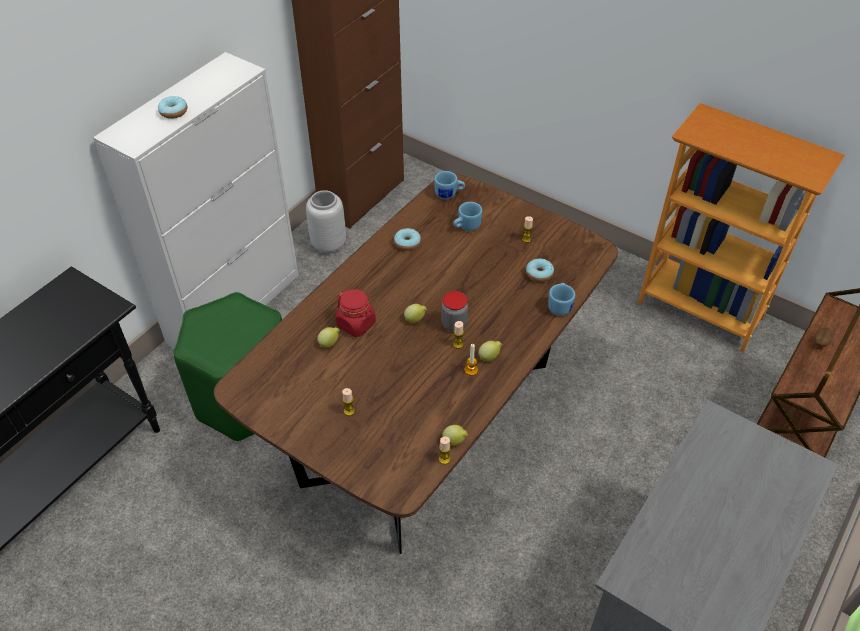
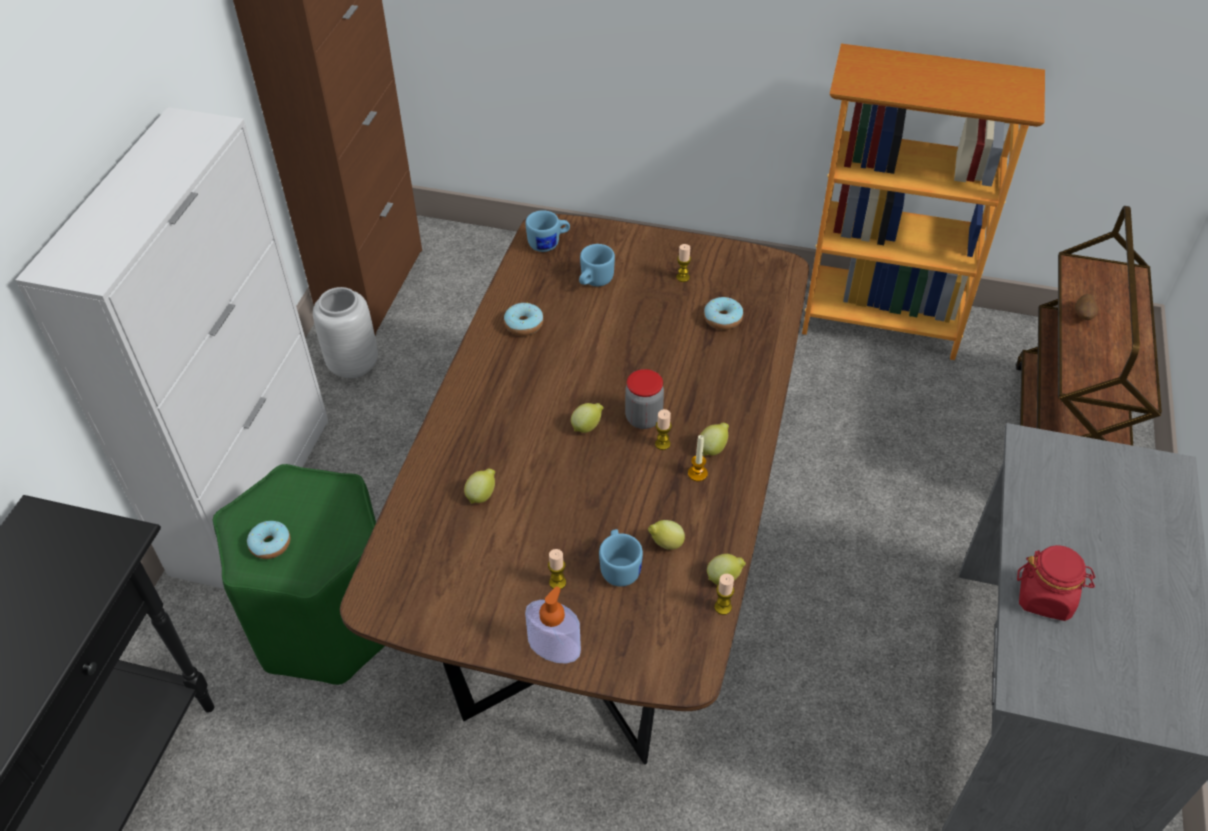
camera: 20 degrees left, 0 degrees up
(173, 112) = (131, 212): donut -> donut (270, 544)
(328, 449) = (554, 646): none -> soap dispenser
(356, 324) = (507, 456): red jar -> red jar (1045, 597)
(428, 408) = (665, 544): none -> lemon
(560, 305) = (771, 353): blue mug -> blue mug (620, 567)

